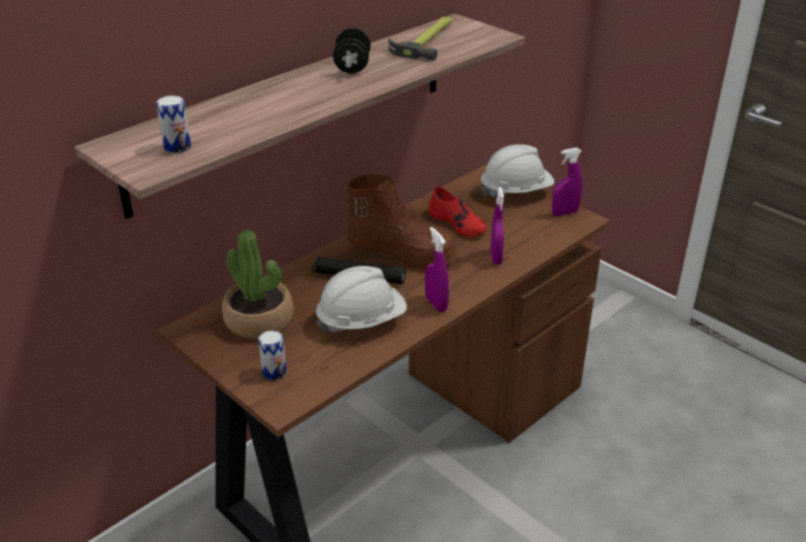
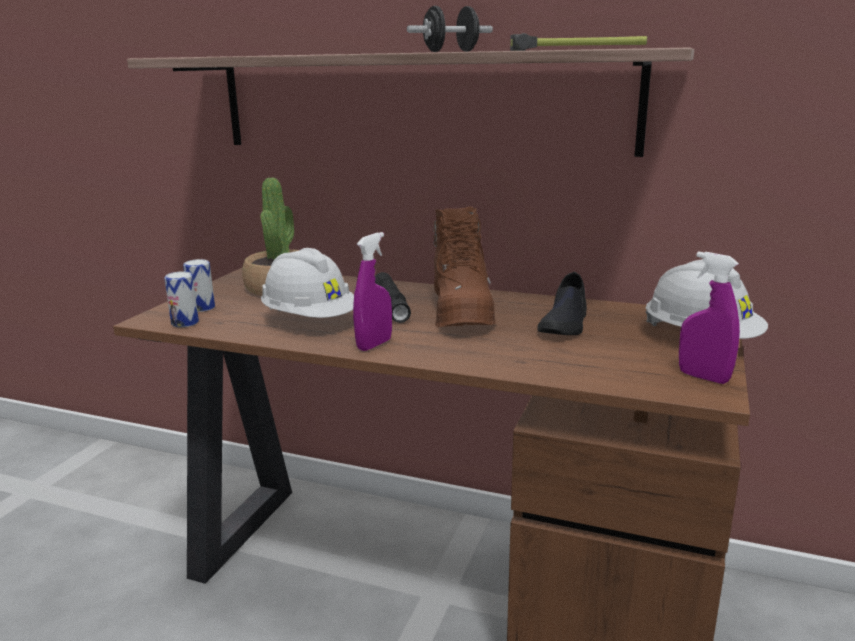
camera: 65 degrees right, 15 degrees down
(177, 147) = (211, 56): can -> can (185, 322)
(458, 223) = (564, 324): red shoe -> black shoe
(496, 257) = (515, 356): purple spray bottle -> none

